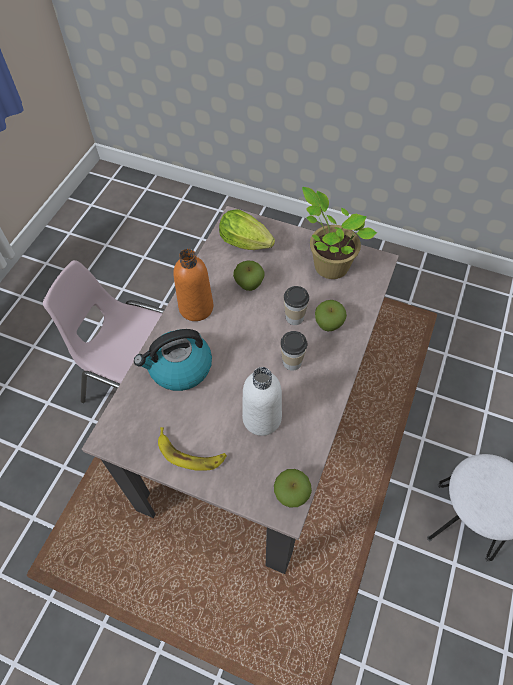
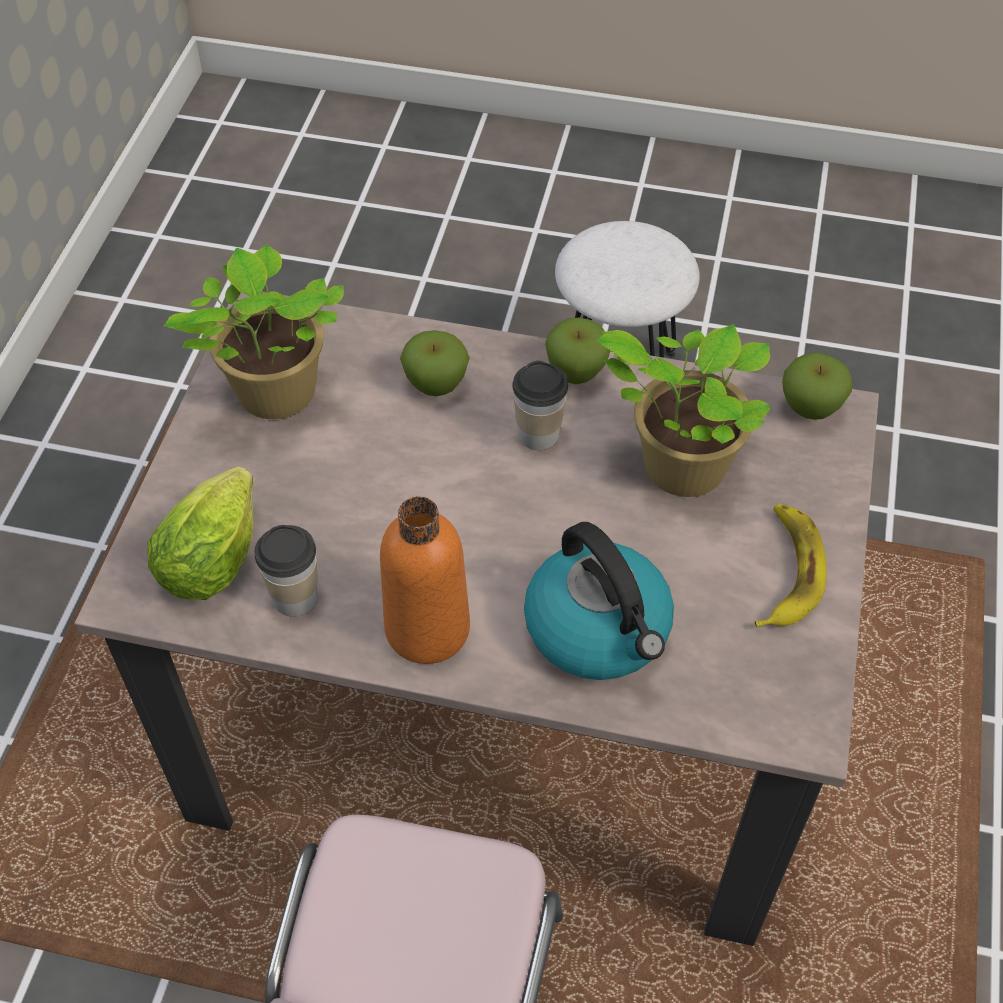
camera: 100 degrees left, 5 degrees down
(249, 285) = (345, 534): apple -> apple (576, 373)
(262, 418) = (677, 467): white bottle -> potted plant
(294, 317) = (426, 441): cup -> cup (295, 598)

